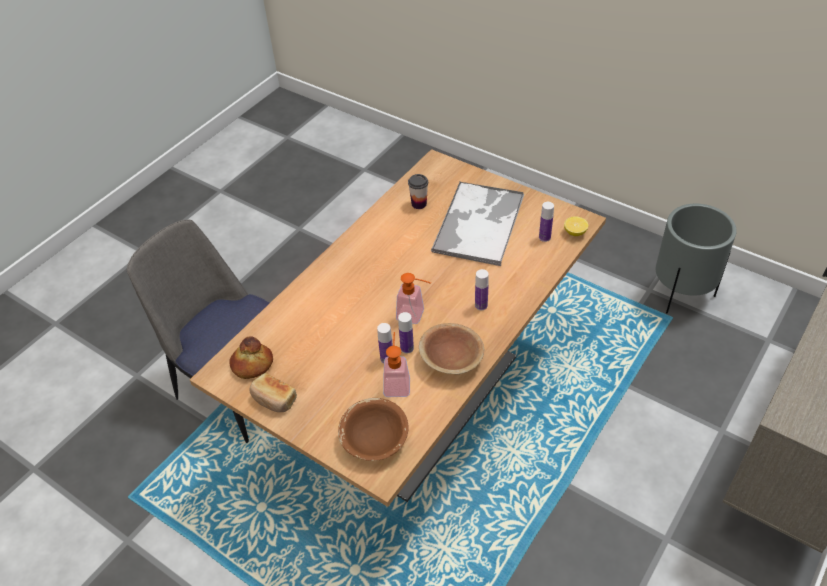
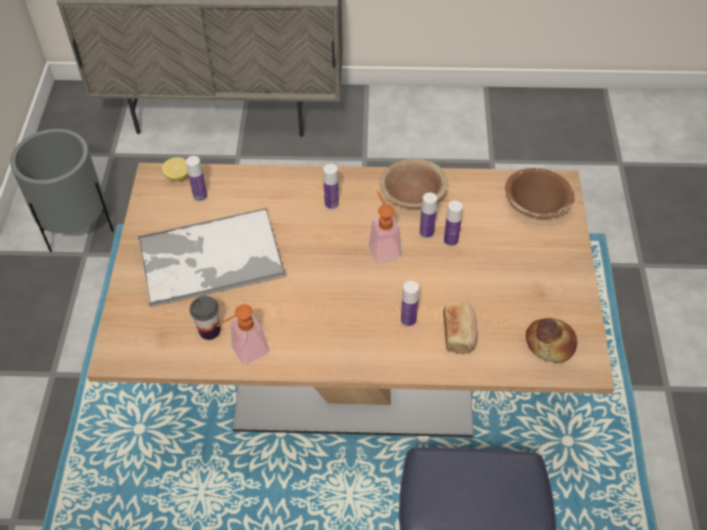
camera: 125 degrees left, 5 degrees up
(274, 399) = (568, 299): bread -> bread (459, 334)
(341, 298) = (408, 320): none -> bottle
(397, 382) = (469, 220): soap dispenser -> soap dispenser (244, 352)

